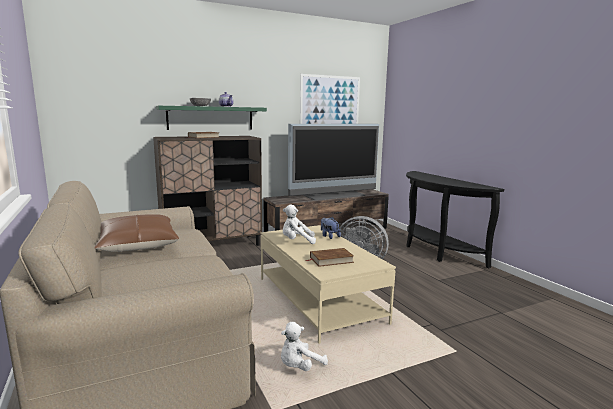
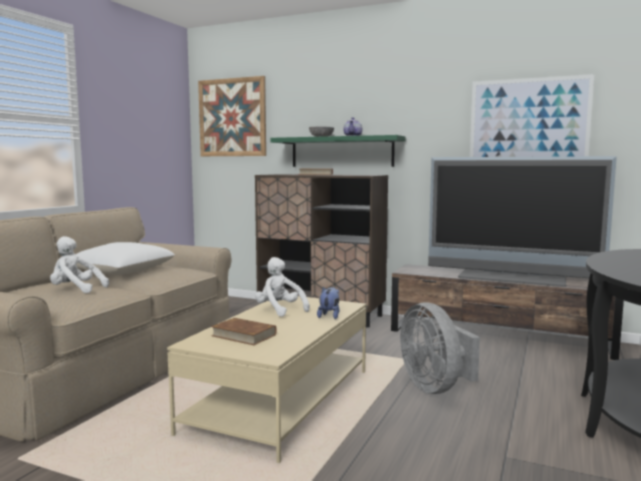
camera: 50 degrees right, 5 degrees down
(94, 82) = (232, 117): none -> picture
(137, 244) = (121, 271): brown pillow -> white pillow
(299, 367) = (112, 443): white plush toy -> white plush toy (75, 290)

